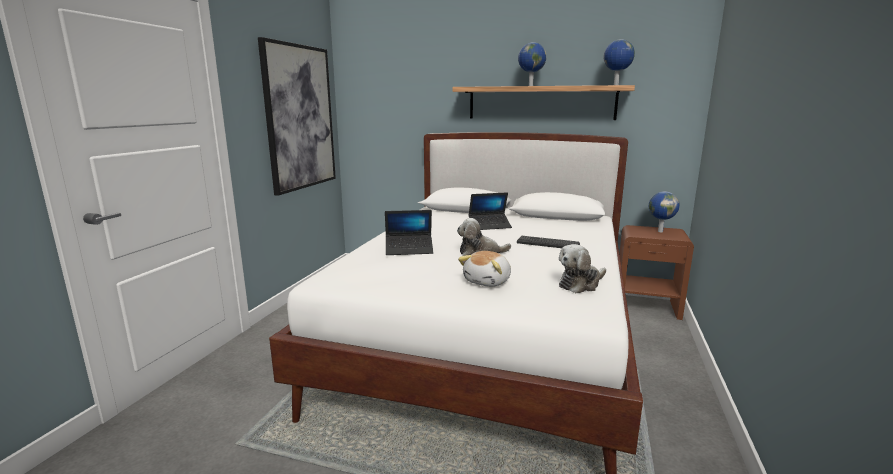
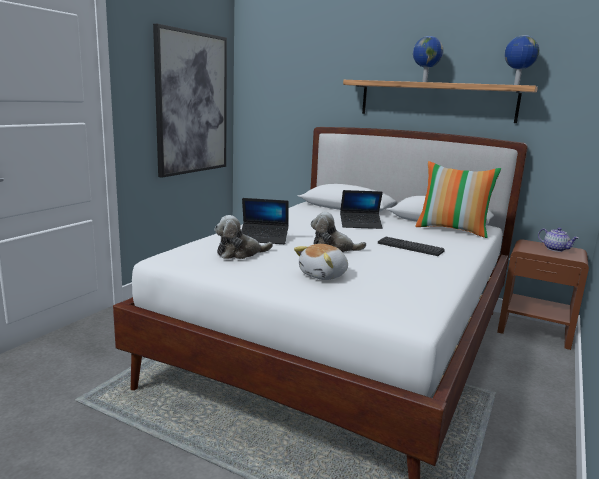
camera: 10 degrees right, 0 degrees up
(573, 223) = (452, 230): none -> pillow
(580, 284) = (418, 288): plush toy -> plush toy (240, 253)
(660, 231) = (555, 249): globe -> teapot

